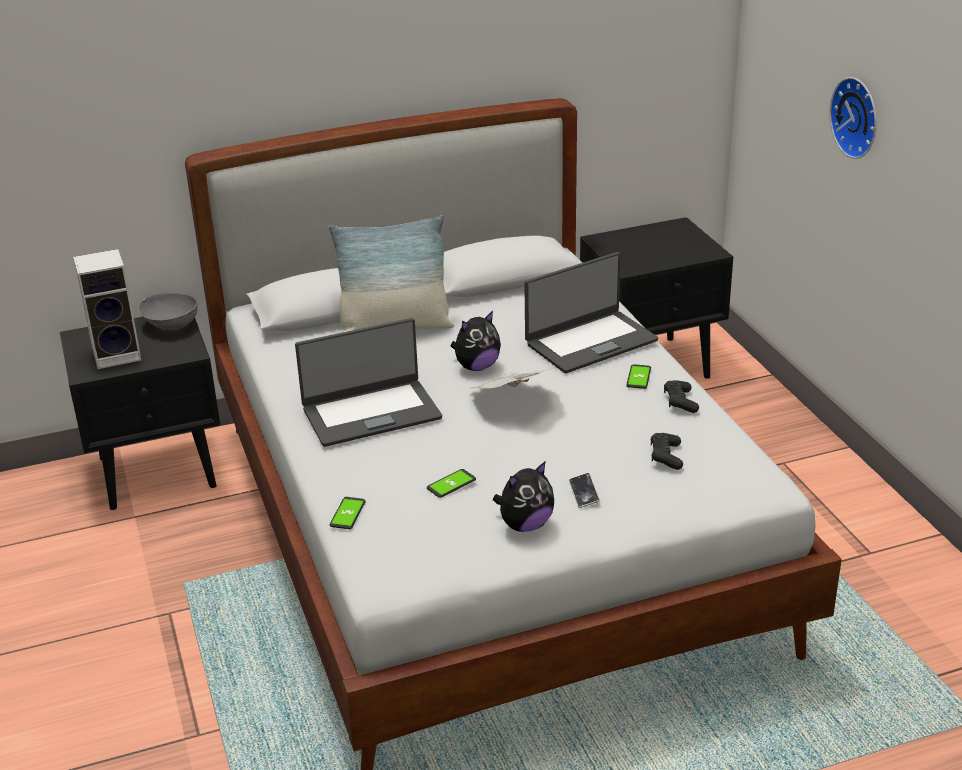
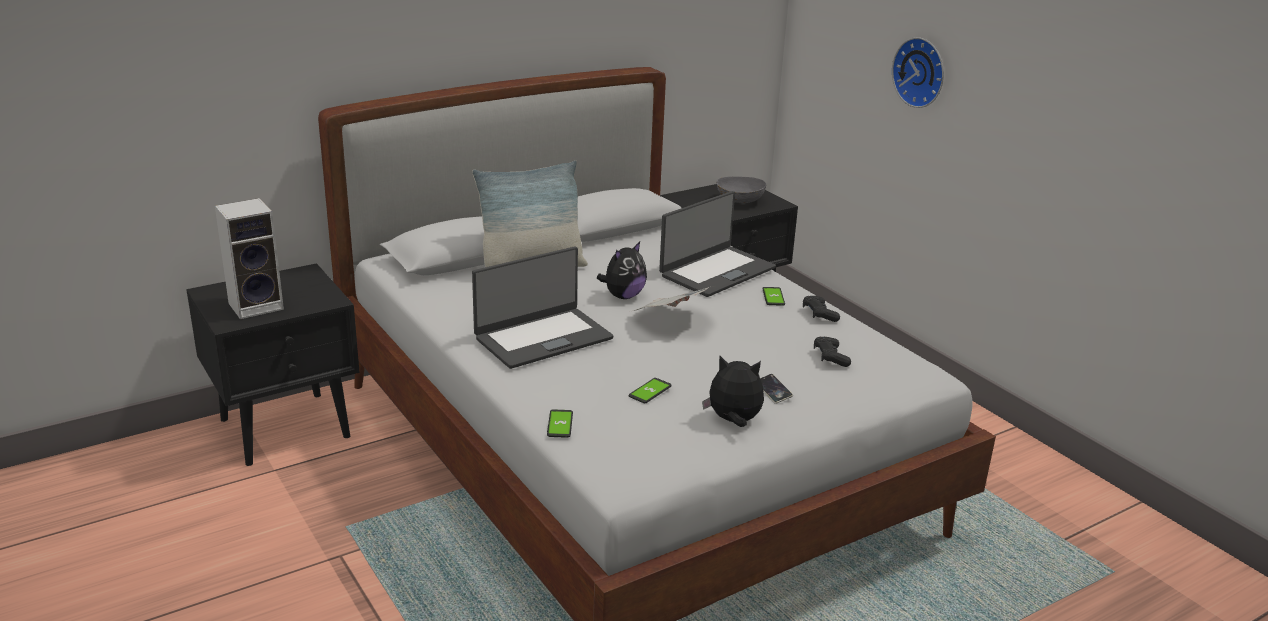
camera: 15 degrees left, 5 degrees down
(170, 326) = (301, 279): grey bowl -> grey bowl (739, 201)
(525, 525) = (733, 421): plush toy -> plush toy turned 120 degrees counterclockwise

